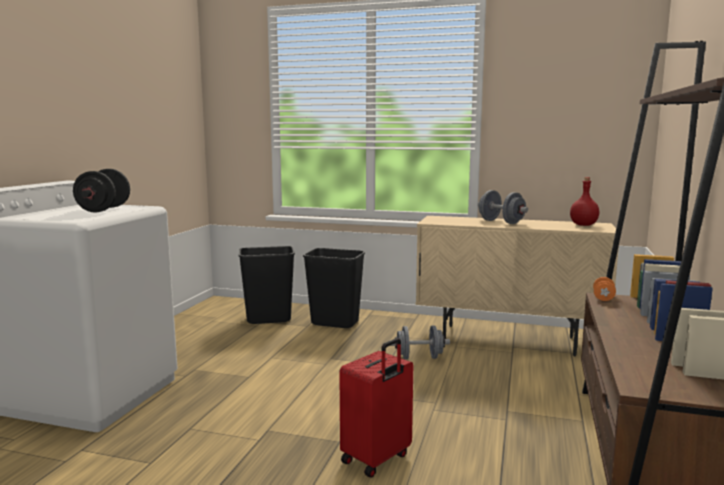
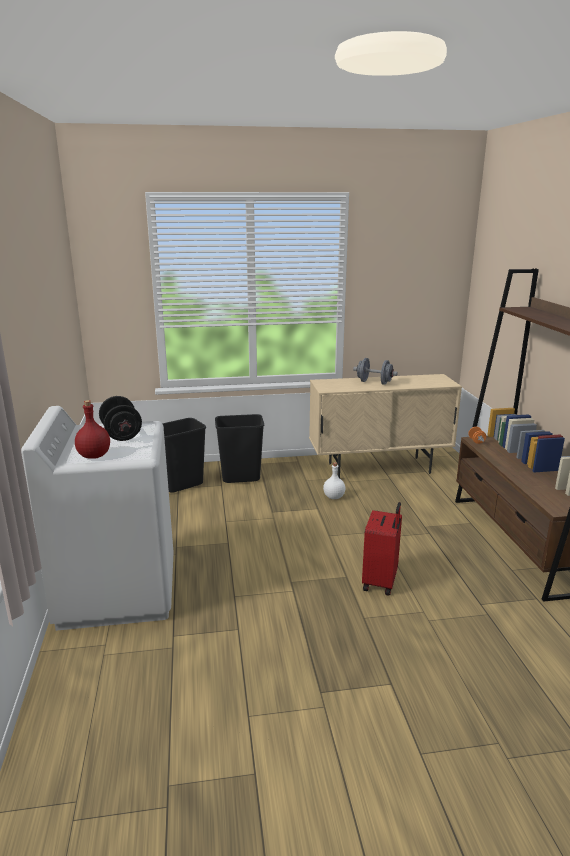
camera: 25 degrees left, 10 degrees up
(419, 357) = (333, 497): grey dumbbell -> white bottle
(583, 225) = (430, 379): red bottle -> red bottle (94, 456)

